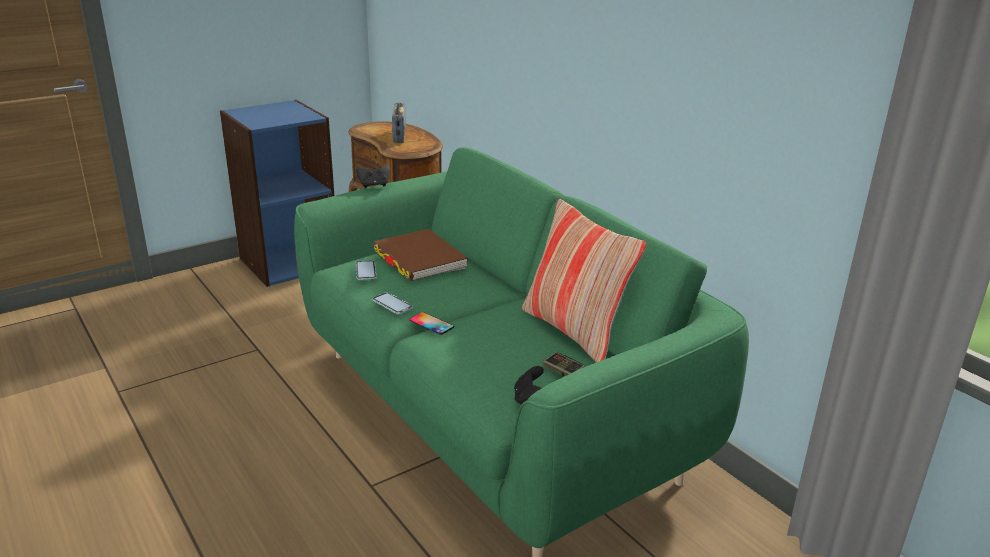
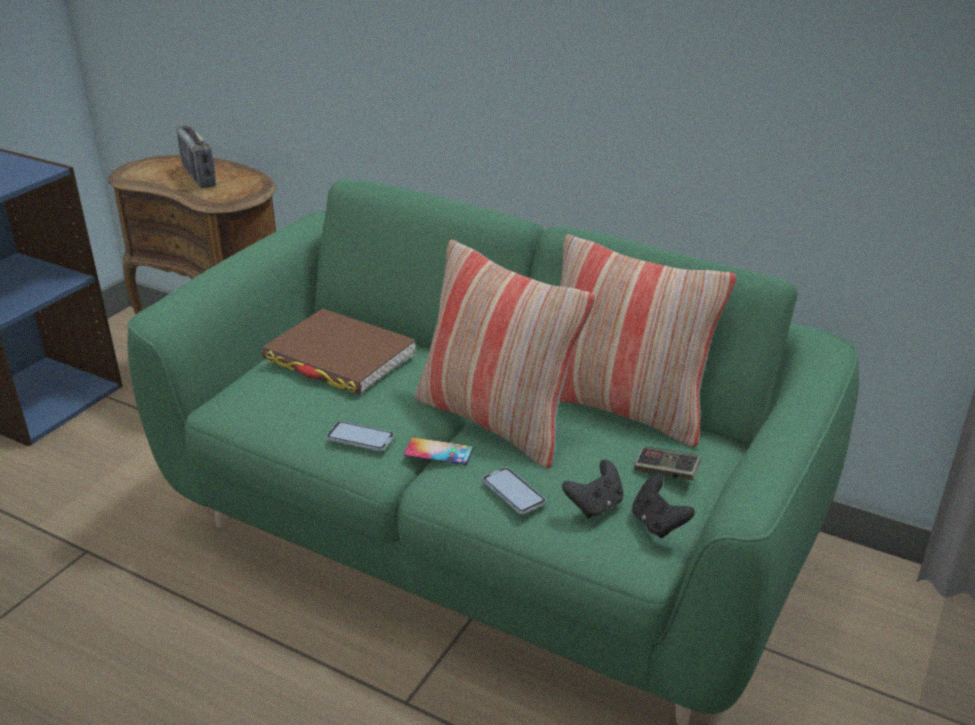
camera: 25 degrees left, 5 degrees up
(366, 271) = (279, 396): phone -> phone (513, 492)
(374, 185) = (224, 262): black game controller -> black game controller (595, 505)
(483, 317) = (496, 421): none -> pillow

